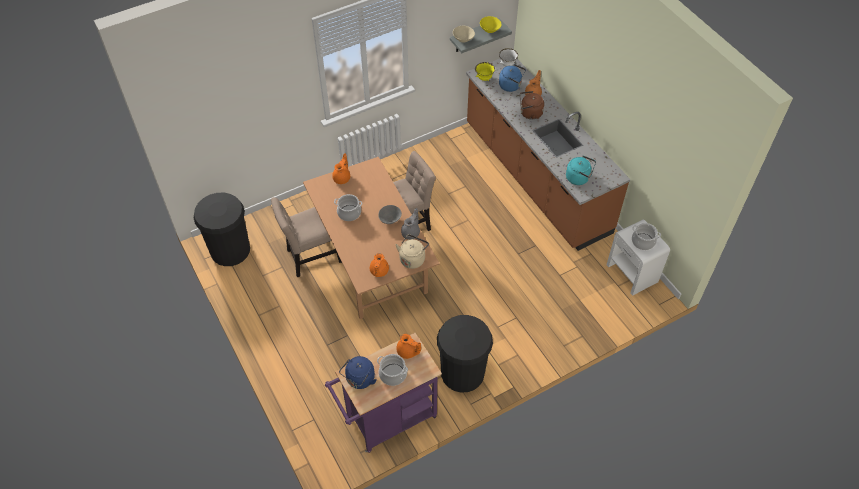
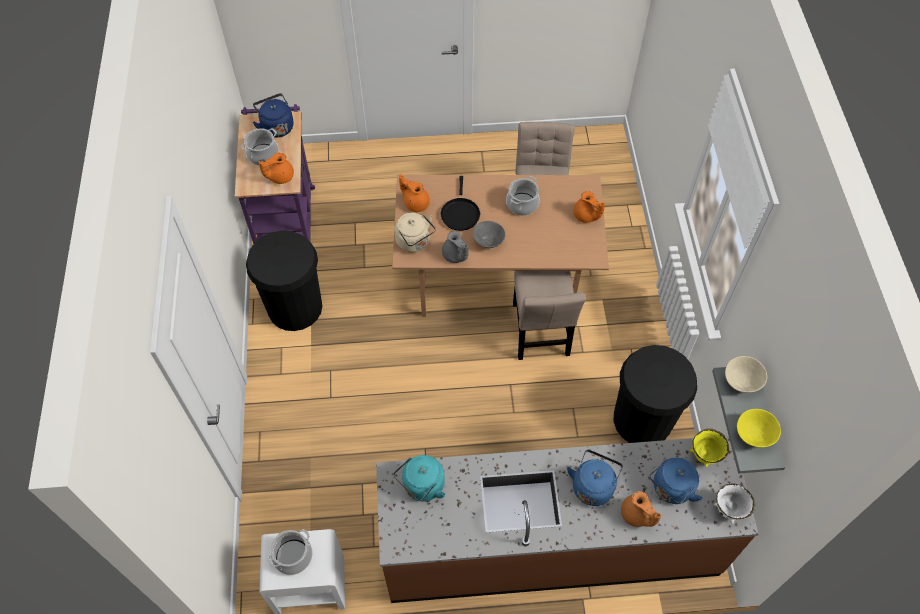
camera: 115 degrees right, 5 degrees up
(230, 250) = (586, 149): black trash can -> black trash can (642, 420)
(374, 243) = (460, 213): none -> black frying pan
(529, 113) = (593, 485): brown kettle -> blue kettle

